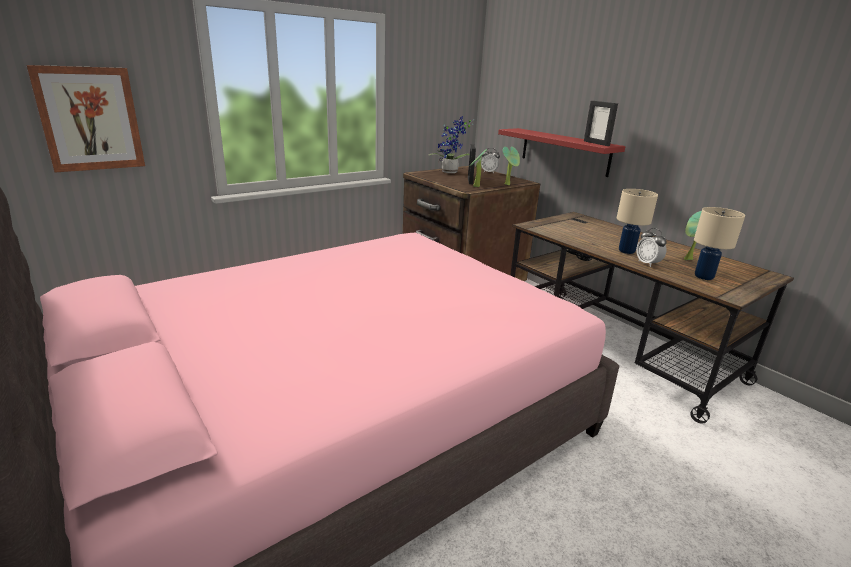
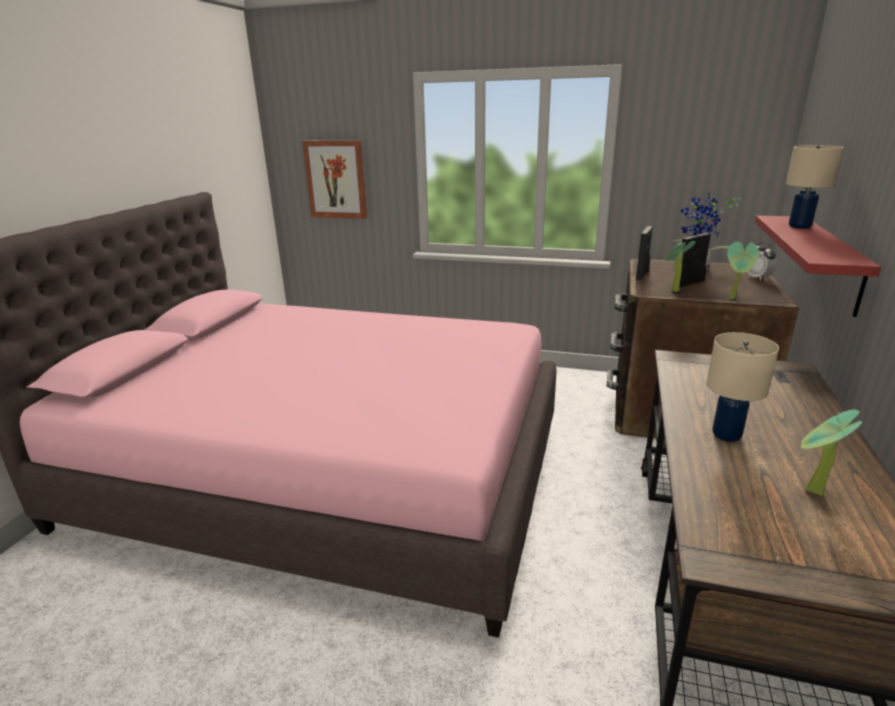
camera: 55 degrees right, 0 degrees up
(597, 143) = (832, 254): picture frame -> picture frame (642, 275)
(647, 263) = (710, 461): alarm clock -> none
(704, 276) = (756, 520): beige table lamp -> beige table lamp (801, 227)

